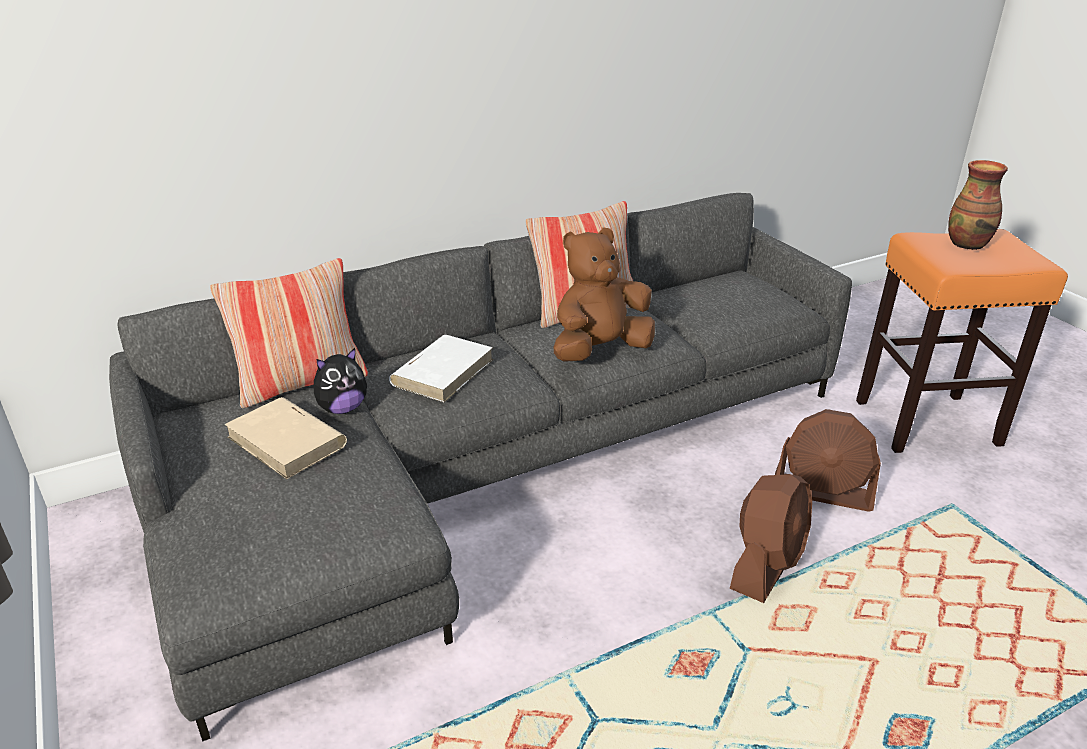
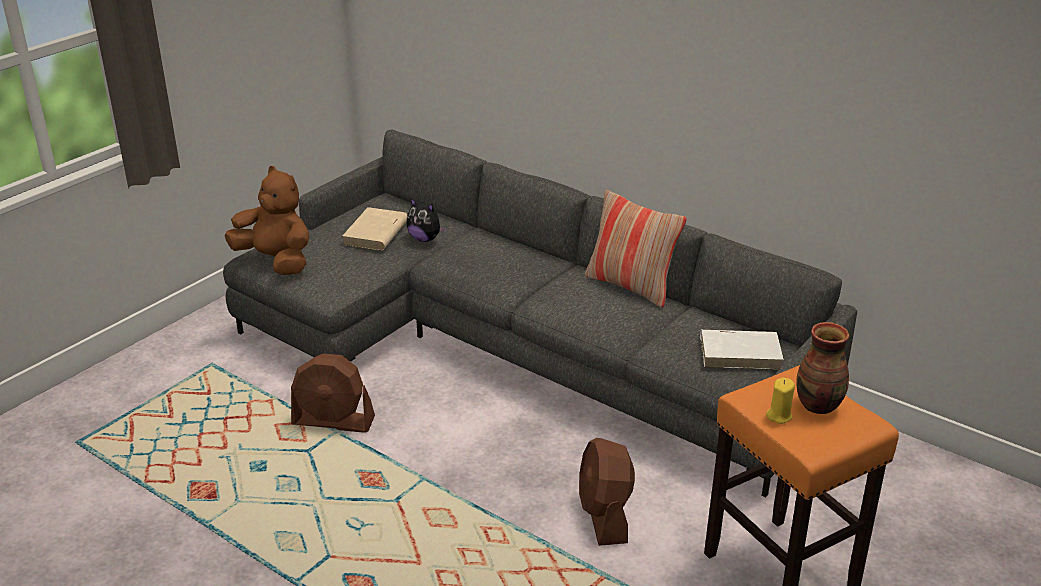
camera: 65 degrees right, 0 degrees up
(301, 383) = (443, 218): pillow -> none
(443, 371) = (487, 255): white book -> white book (741, 353)
(599, 351) = (570, 305): brown plush toy -> brown plush toy (276, 261)
(766, 564) = (491, 497): brown fan -> brown fan (333, 421)
(983, 262) = (779, 415): none -> yellow candle

